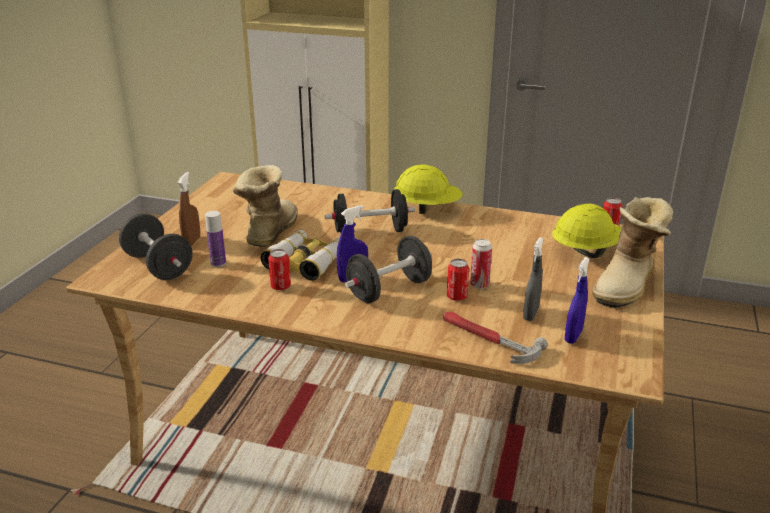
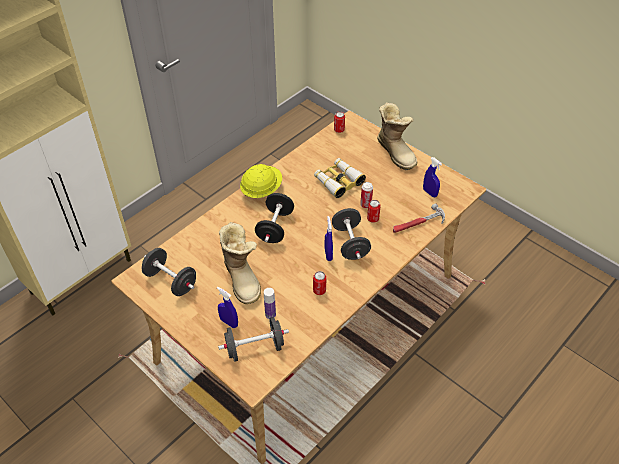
camera: 65 degrees left, 20 degrees up
(192, 241) = (229, 322): brown spray bottle -> blue spray bottle
(237, 197) = (171, 281): none -> black dumbbell
(268, 233) = (243, 278): boot -> boot turned 150 degrees counterclockwise
(305, 262) = (295, 270): binoculars -> binoculars (338, 181)
(530, 314) = (403, 198): grey spray bottle -> none
(585, 251) = (355, 149): yellow hard hat -> none

